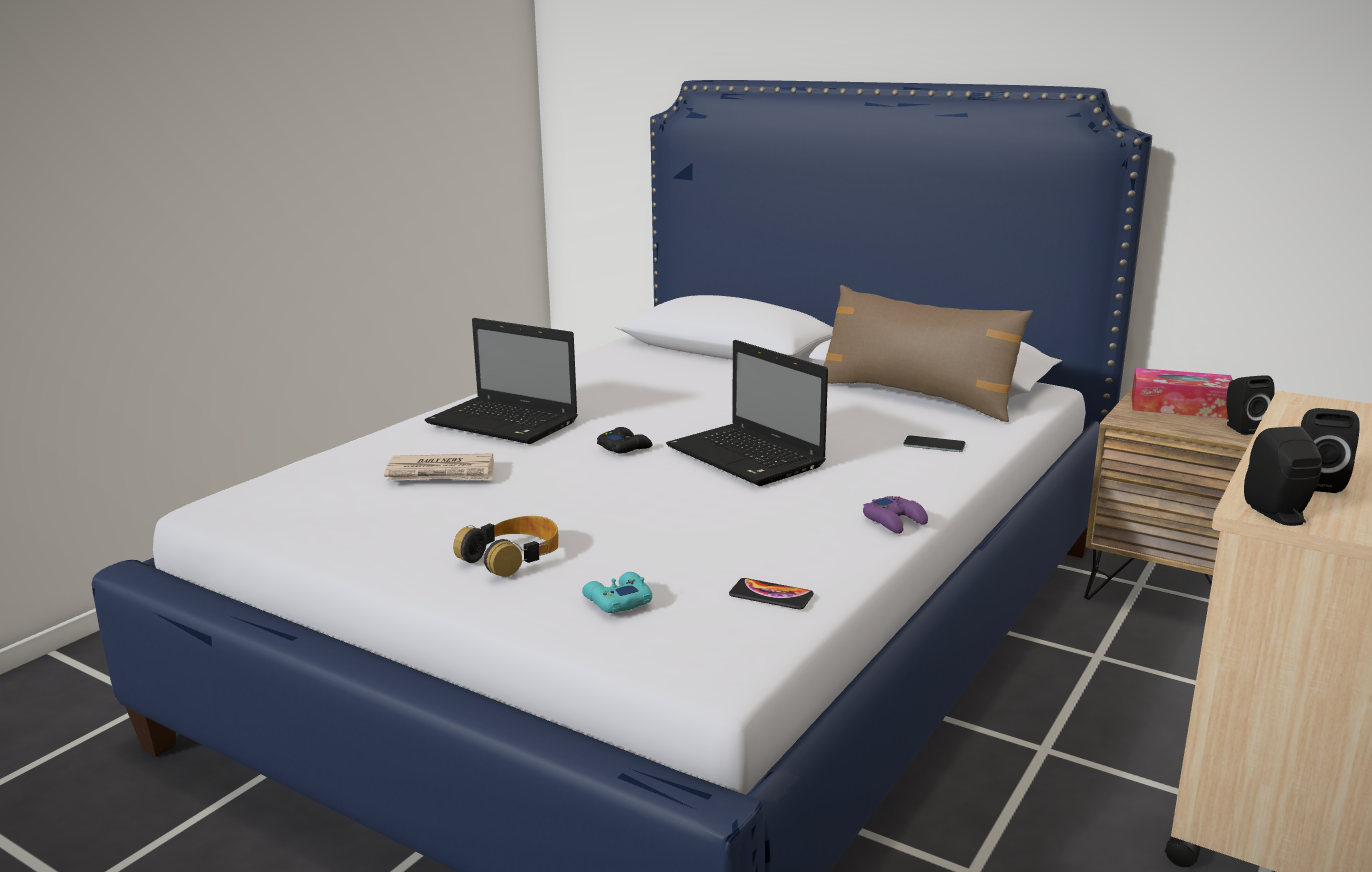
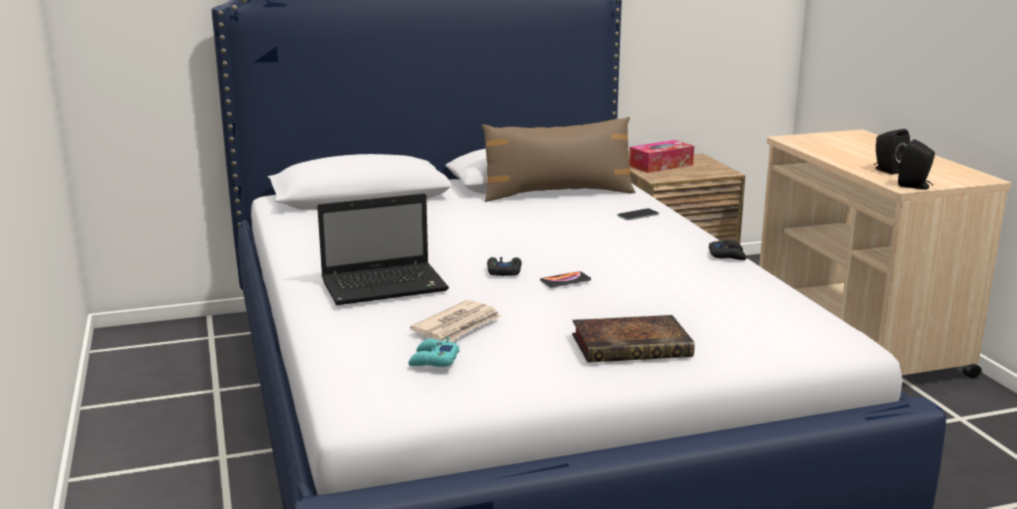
camera: 50 degrees left, 0 degrees up
(512, 556) = (633, 346): headphones -> book
(617, 601) = (741, 338): turquoise game controller -> turquoise game controller (433, 360)
(748, 458) = (581, 252): laptop -> none
(771, 595) = (781, 306): phone -> phone (565, 280)
(895, 521) = (727, 255): purple game controller -> black game controller
(1241, 428) = (707, 168): black speaker -> none

